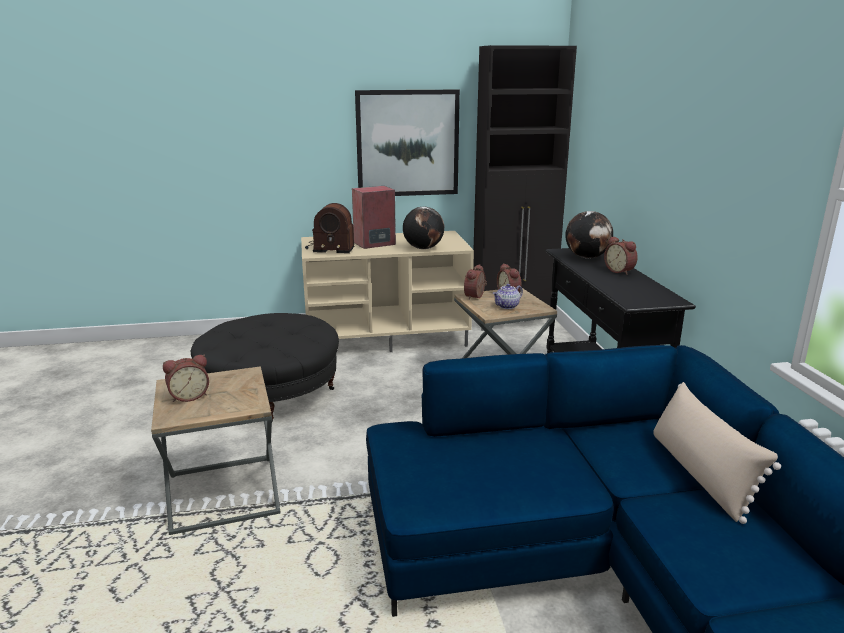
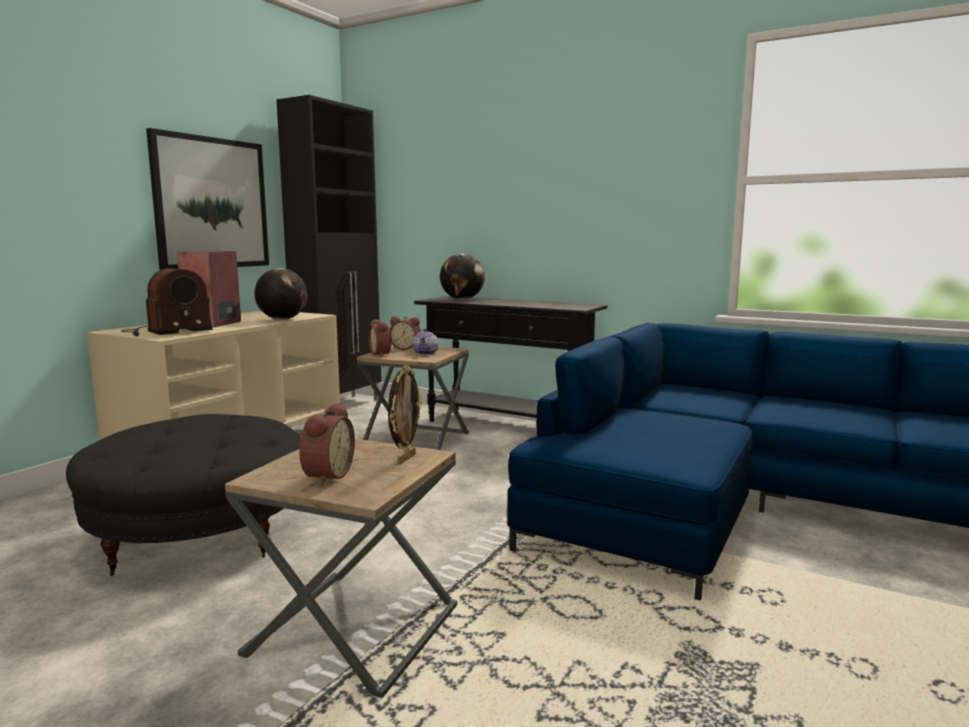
camera: 50 degrees left, 10 degrees down
(239, 403) = (405, 458): none -> picture frame
(620, 271) = (510, 301): alarm clock -> none
(700, 474) = (745, 396): beige pillow -> none

